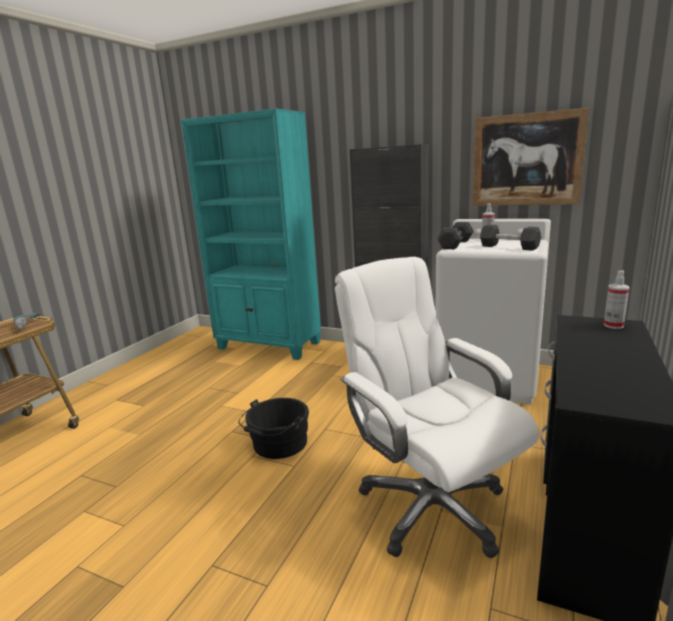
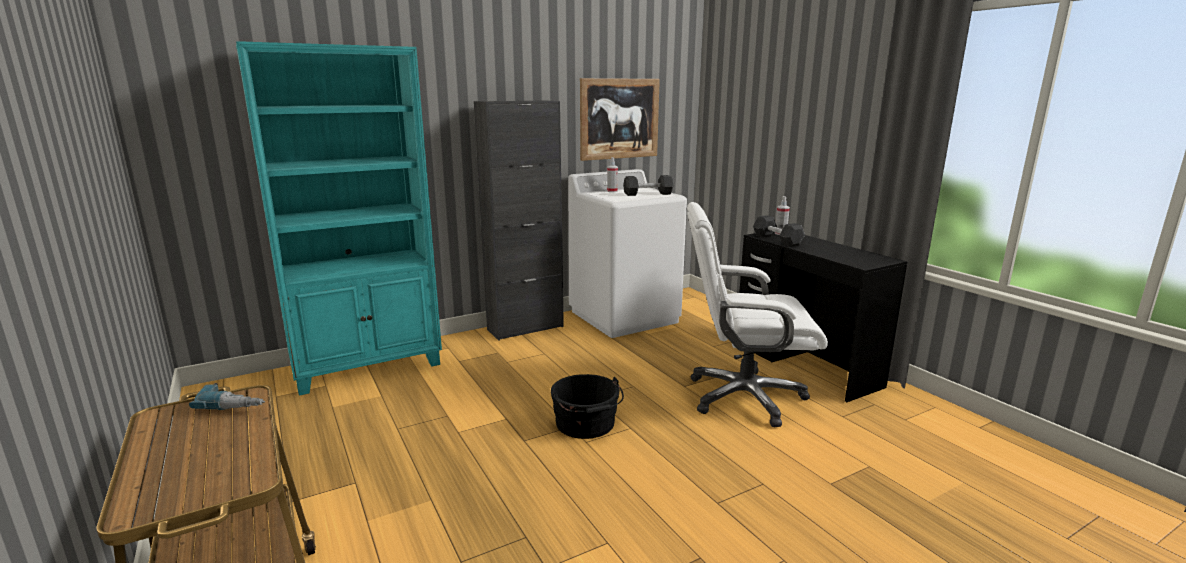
camera: 55 degrees left, 0 degrees up
(455, 244) = (603, 197): black dumbbell -> black dumbbell (777, 240)

